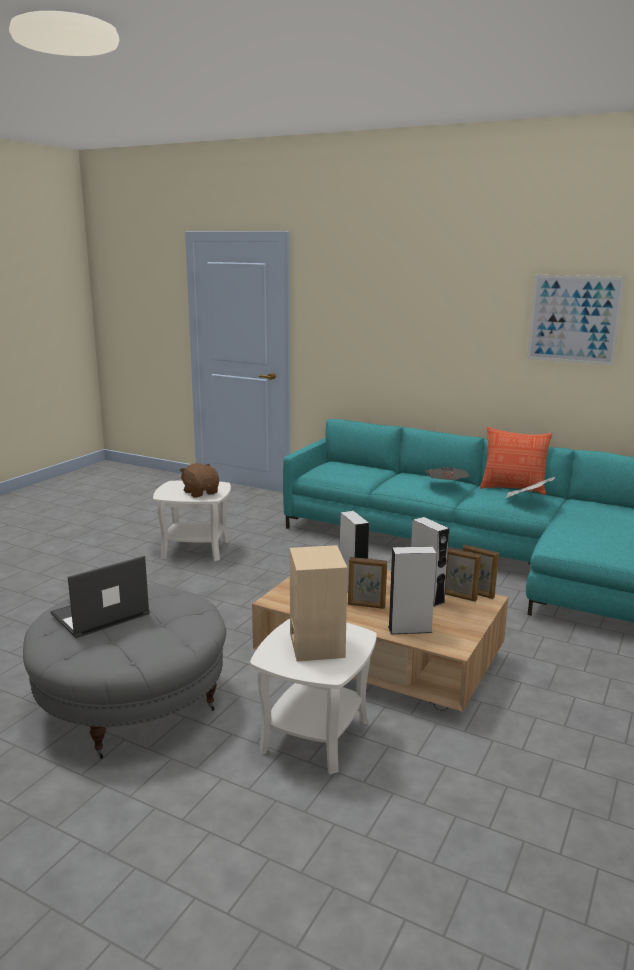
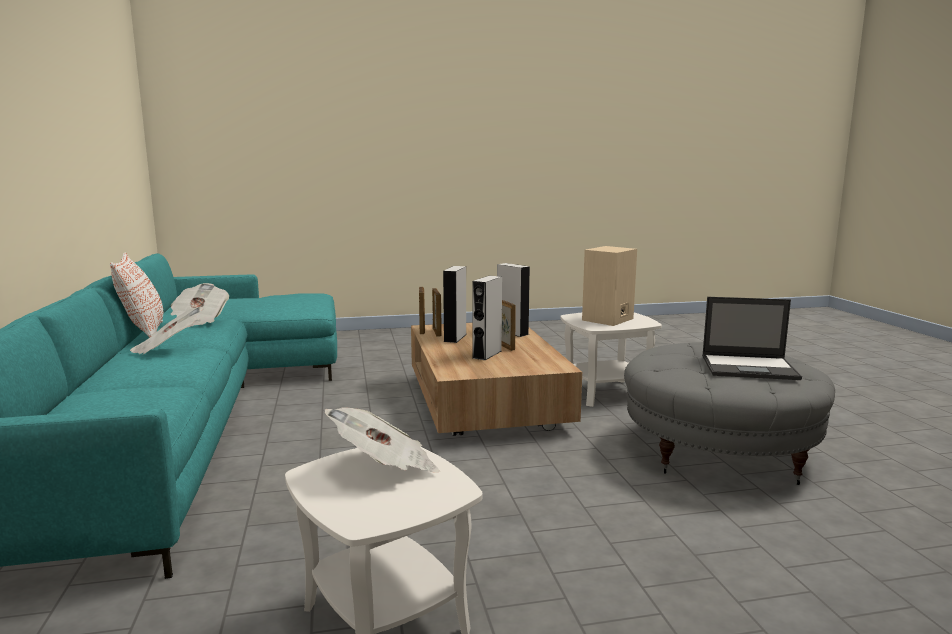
camera: 130 degrees left, 5 degrees down
(201, 492) = (385, 467): brown plush toy -> newspaper
(513, 489) = (144, 333): orange pillow -> white pillow
(574, 319) = (70, 108): picture -> none

